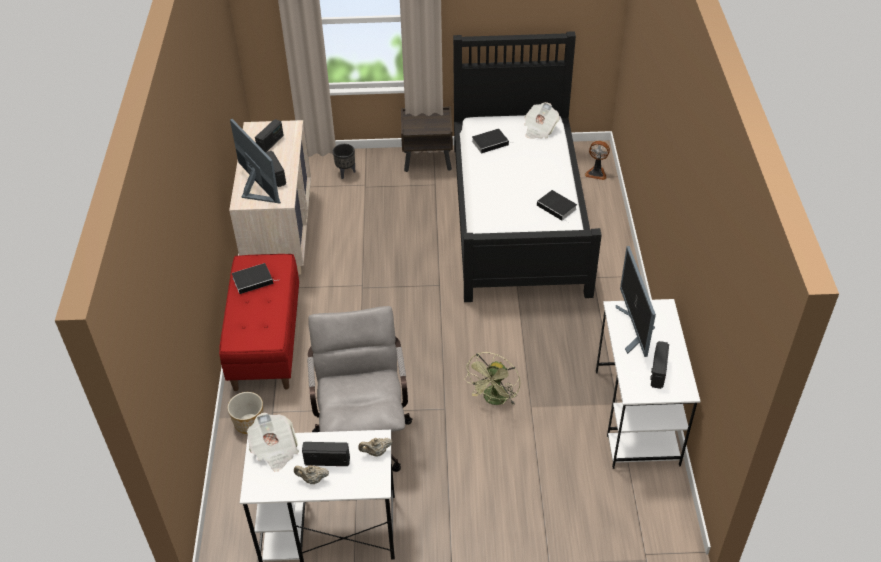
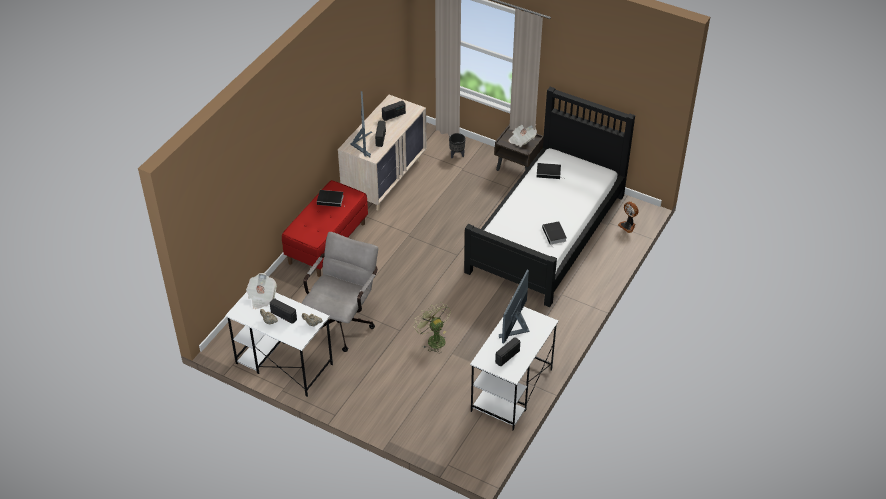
camera: 30 degrees right, 0 degrees up
(248, 423) = (283, 285): planter -> none
(494, 400) = (433, 339): green fan -> green fan turned 90 degrees clockwise
(539, 129) = (590, 177): newspaper -> newspaper (522, 139)

